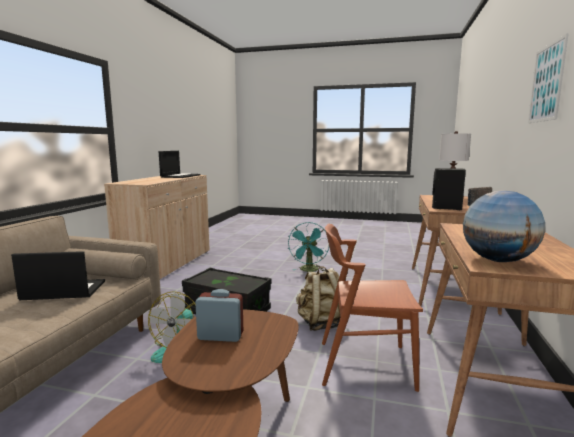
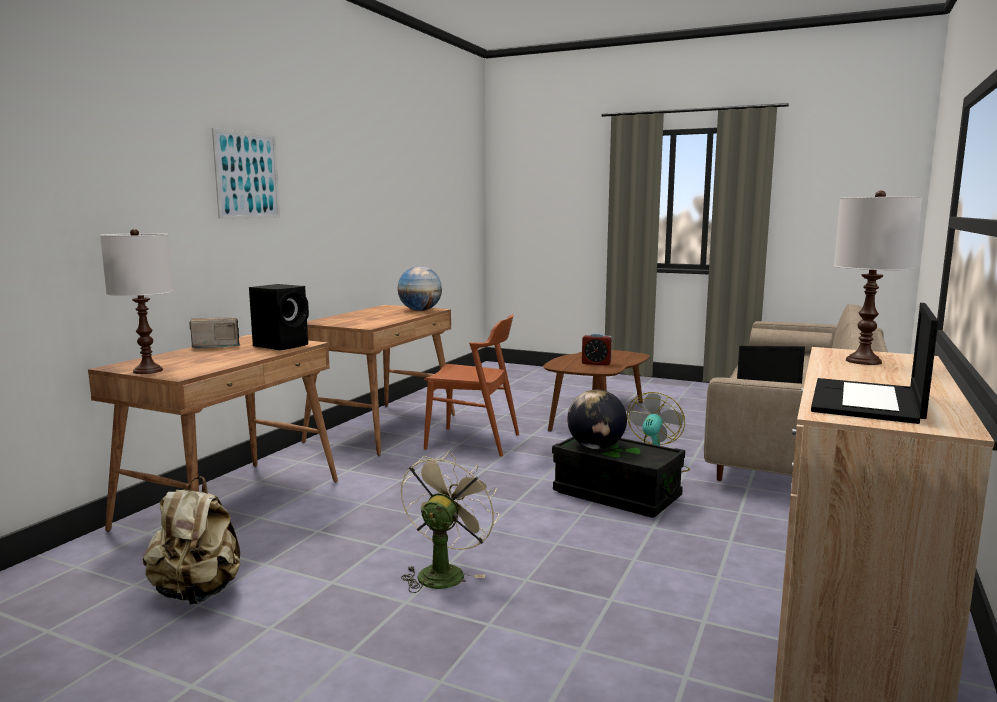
camera: 170 degrees left, 0 degrees up
(145, 181) = (863, 361): none -> white table lamp
(241, 281) = (596, 447): none -> globe
(309, 270) = (444, 572): turquoise fan -> beige fan
(320, 324) = (491, 472): beige backpack -> beige backpack (198, 593)

